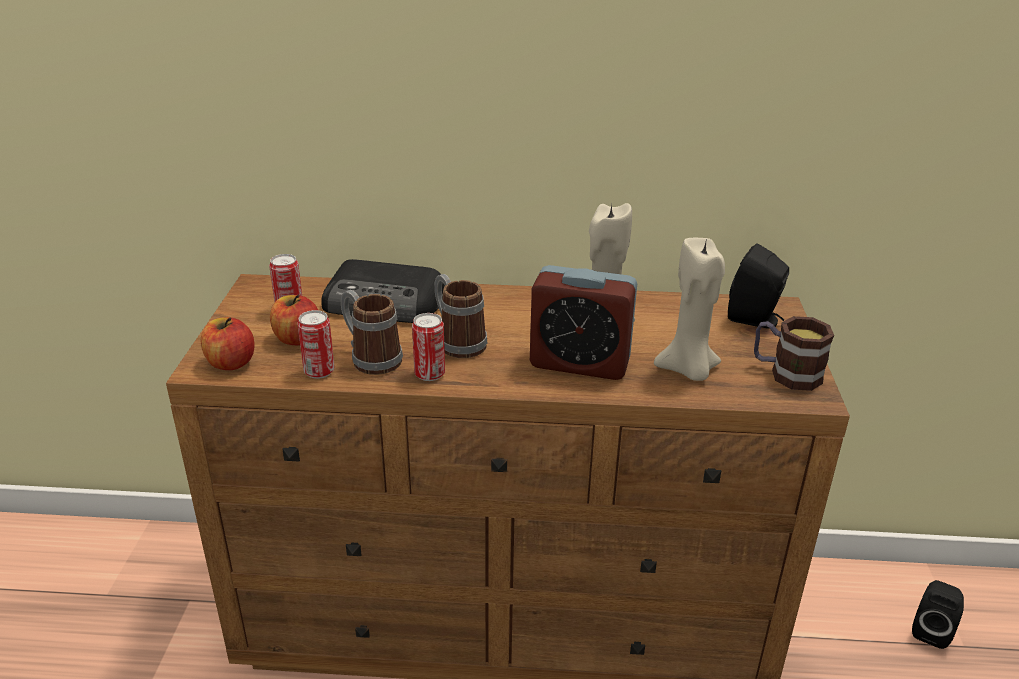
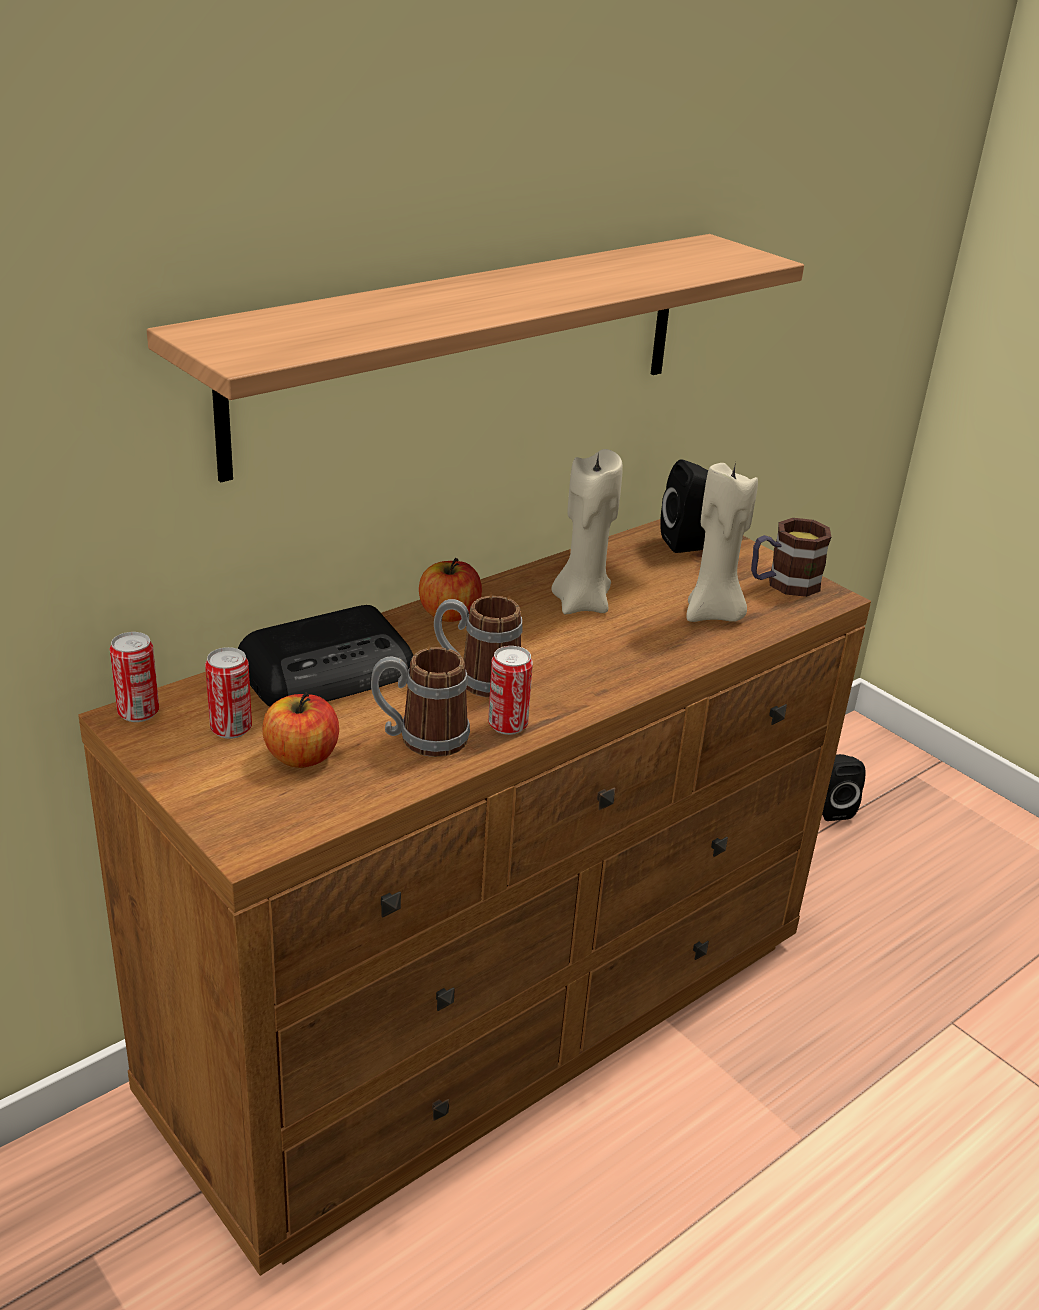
camera: 45 degrees left, 0 degrees up
(230, 363) = (273, 821): apple -> apple (449, 614)
(319, 371) = (392, 778): can -> can (138, 712)
(561, 103) = (466, 348): none -> shelf
(579, 363) = (620, 649): alarm clock -> none

